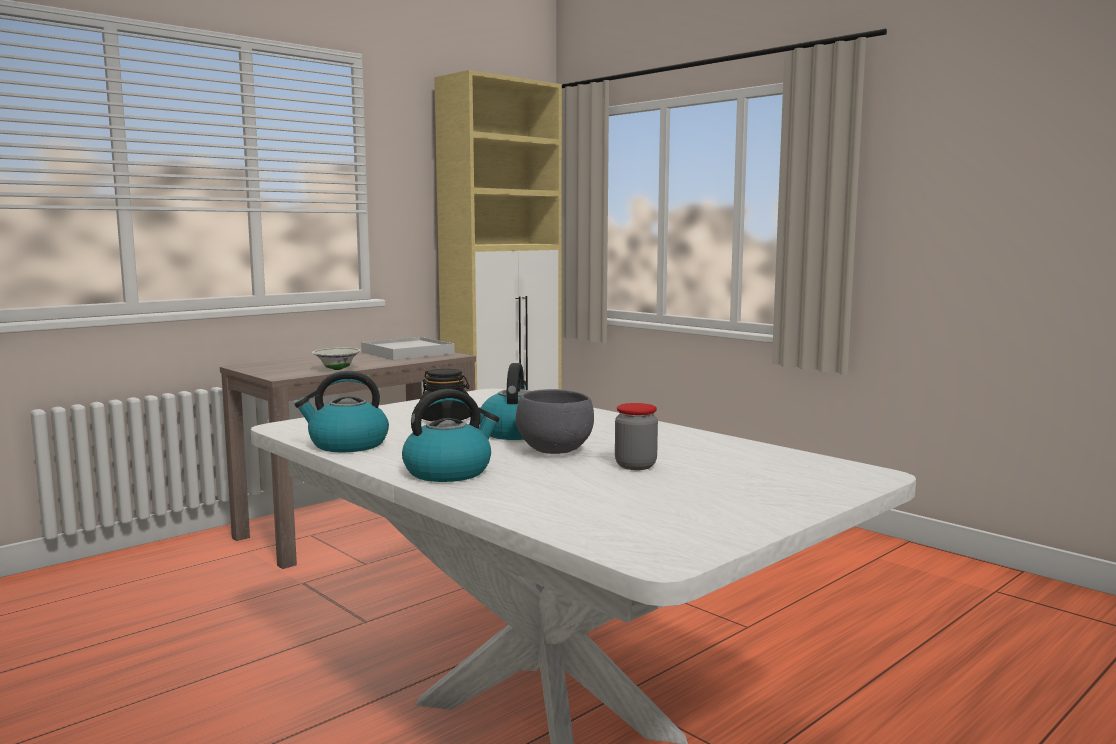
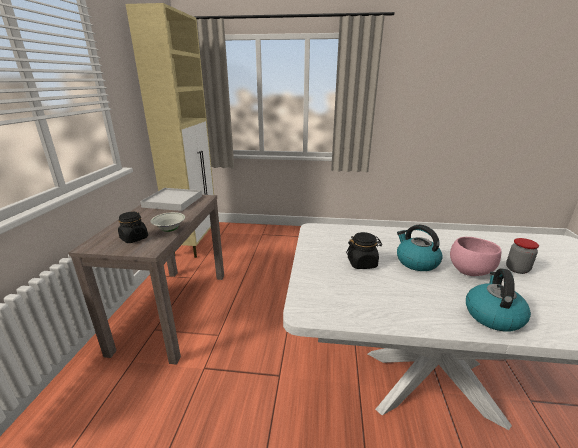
camera: 40 degrees left, 15 degrees up
(290, 368) = (134, 238): none -> black jar
(347, 445) = (389, 314): kettle -> none
(556, 451) = (469, 271): grey bowl -> pink bowl

